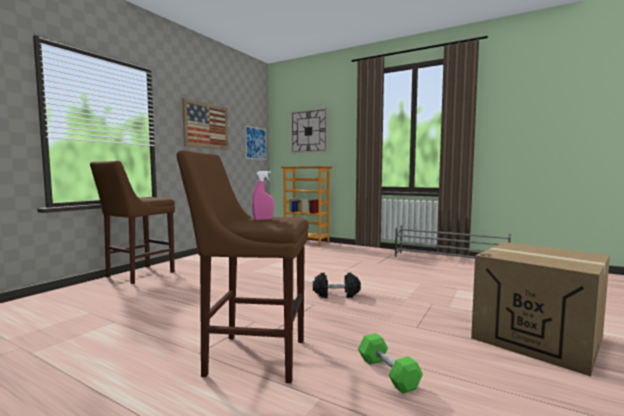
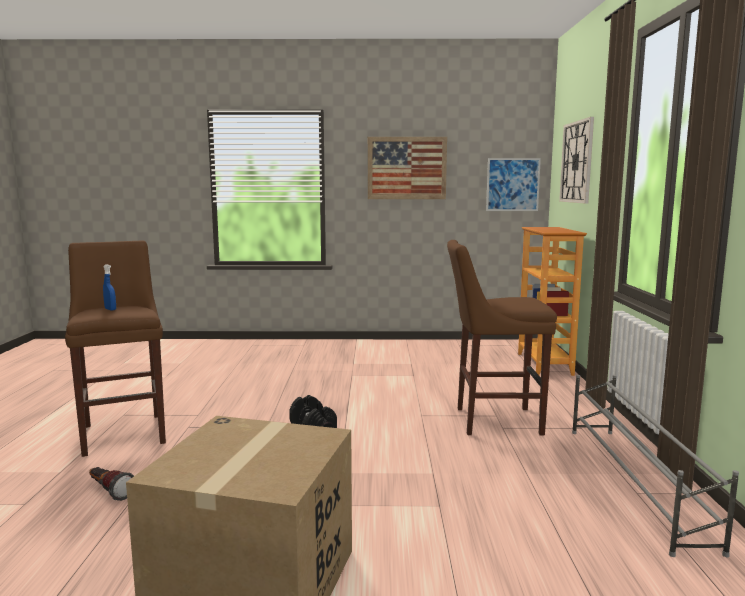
camera: 60 degrees right, 5 degrees up
(137, 275) = (281, 345): brown stool -> brown stool (493, 420)
(263, 219) = (110, 309): pink spray bottle -> blue spray bottle
(387, 373) = (109, 492): green dumbbell -> flashlight

